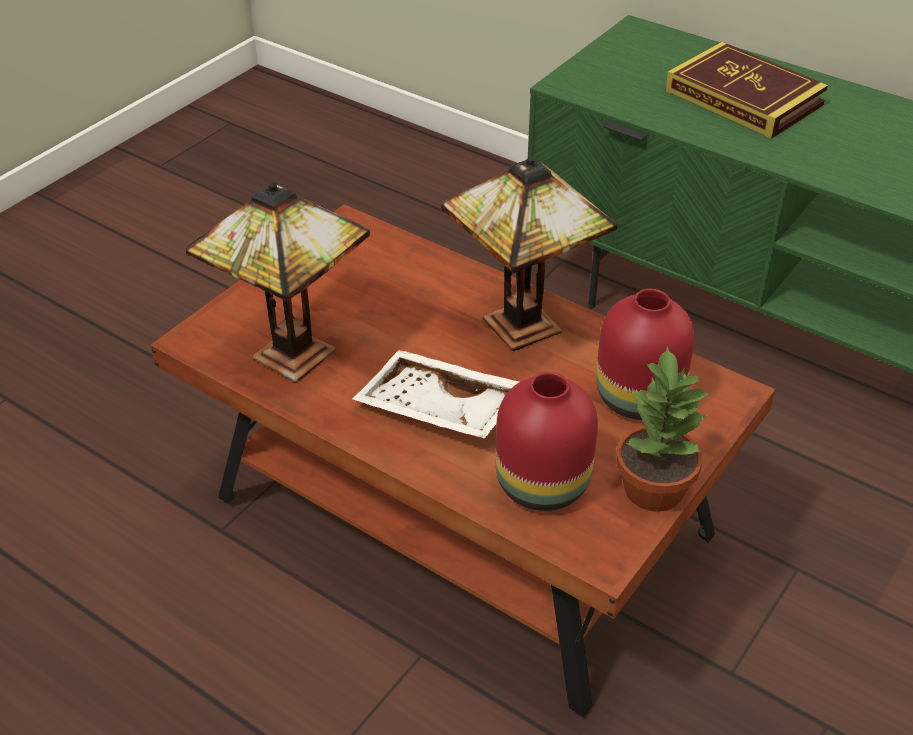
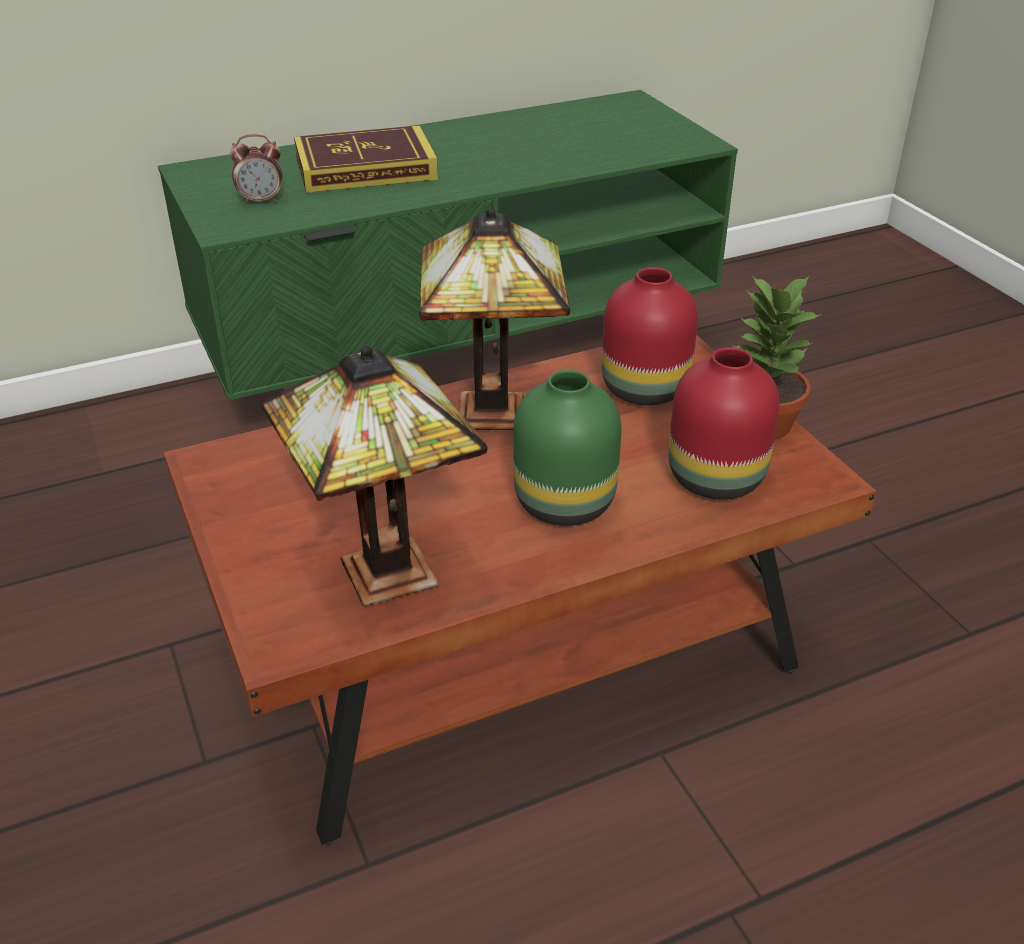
camera: 60 degrees left, 5 degrees down
(437, 410) = (567, 504): white tray -> green vase
(627, 79) = (261, 201): none -> alarm clock

